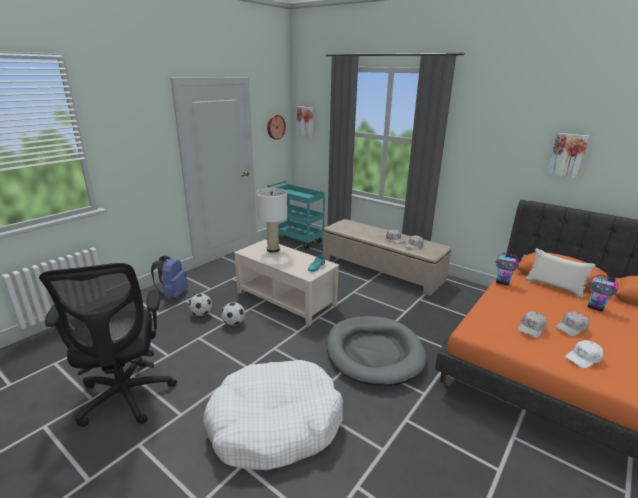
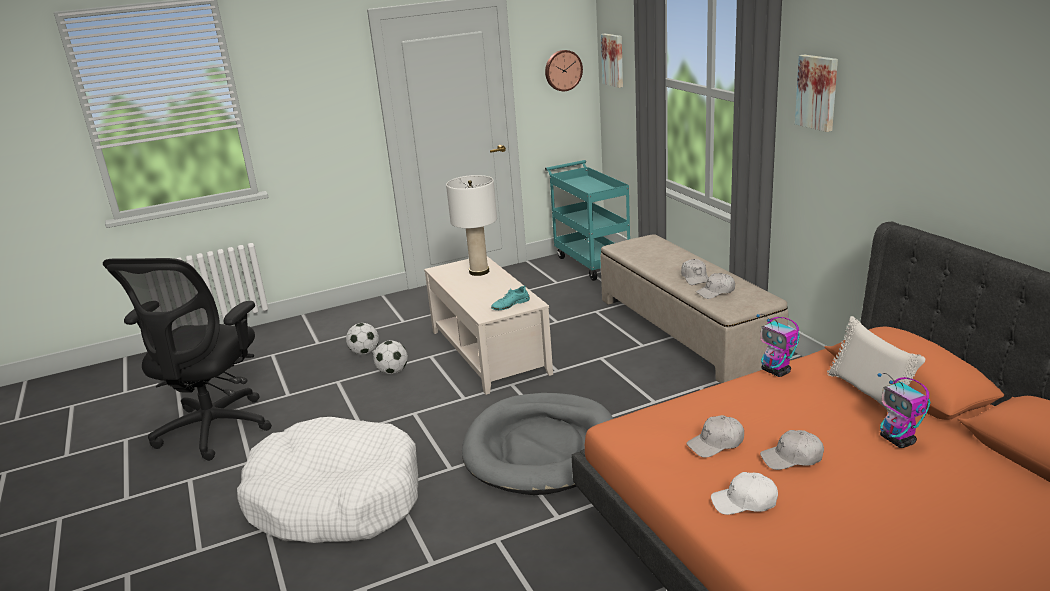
camera: 30 degrees right, 0 degrees up
(173, 294) = (352, 322): blue backpack -> none
(567, 155) = (963, 138): picture -> picture (818, 92)

